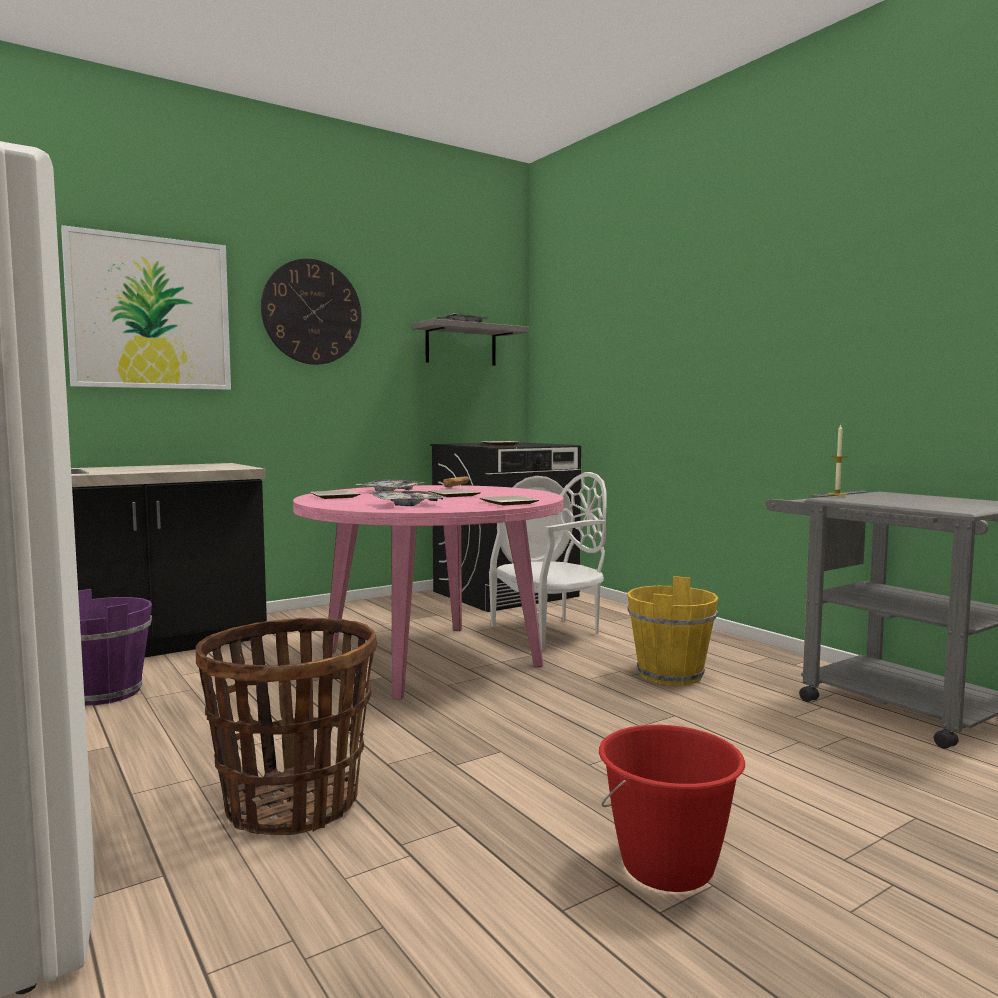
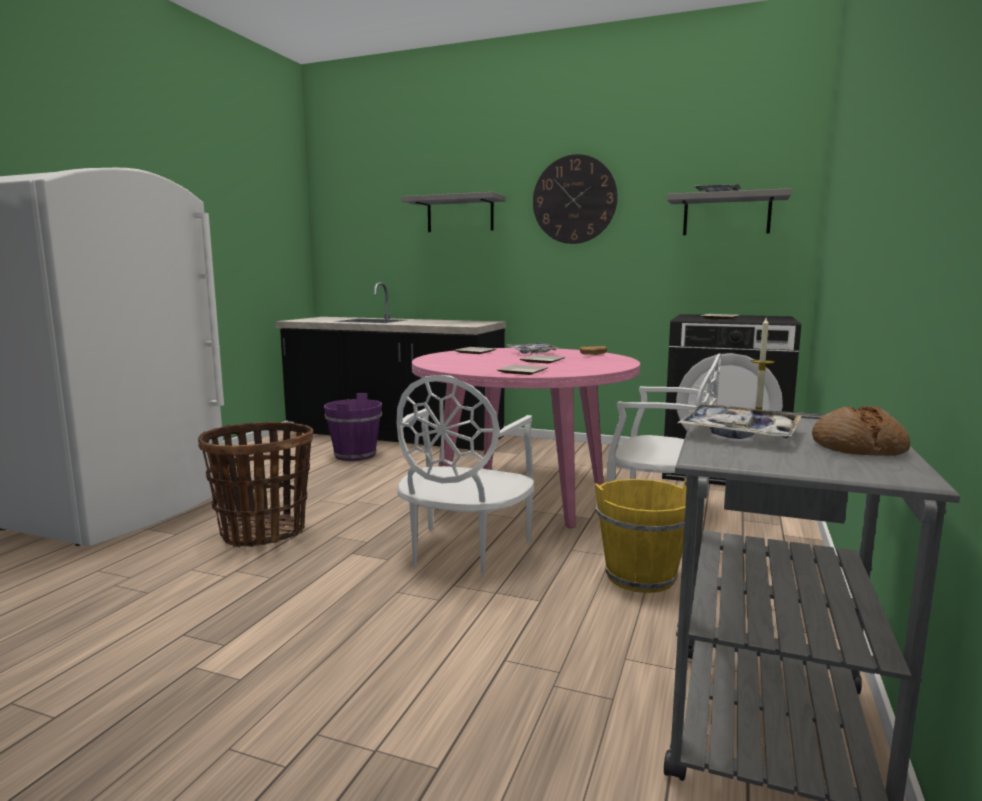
camera: 55 degrees right, 5 degrees up
(150, 313) = (460, 214): picture -> grey shelf
(406, 504) = (463, 363): tray -> tray (739, 434)
(535, 716) = (463, 553): none -> white chair
(668, 867) = (256, 657): red bucket -> none
(943, 499) = (858, 447): none -> bread

